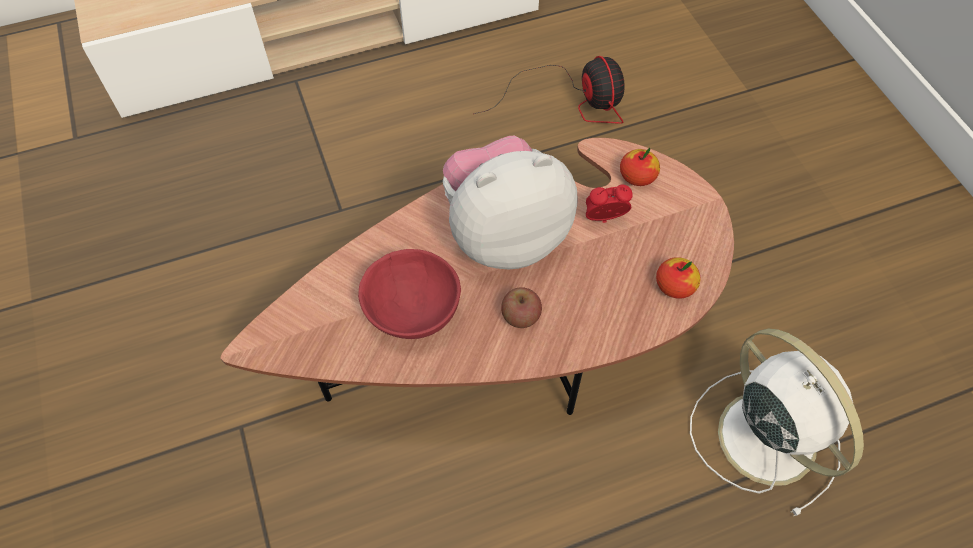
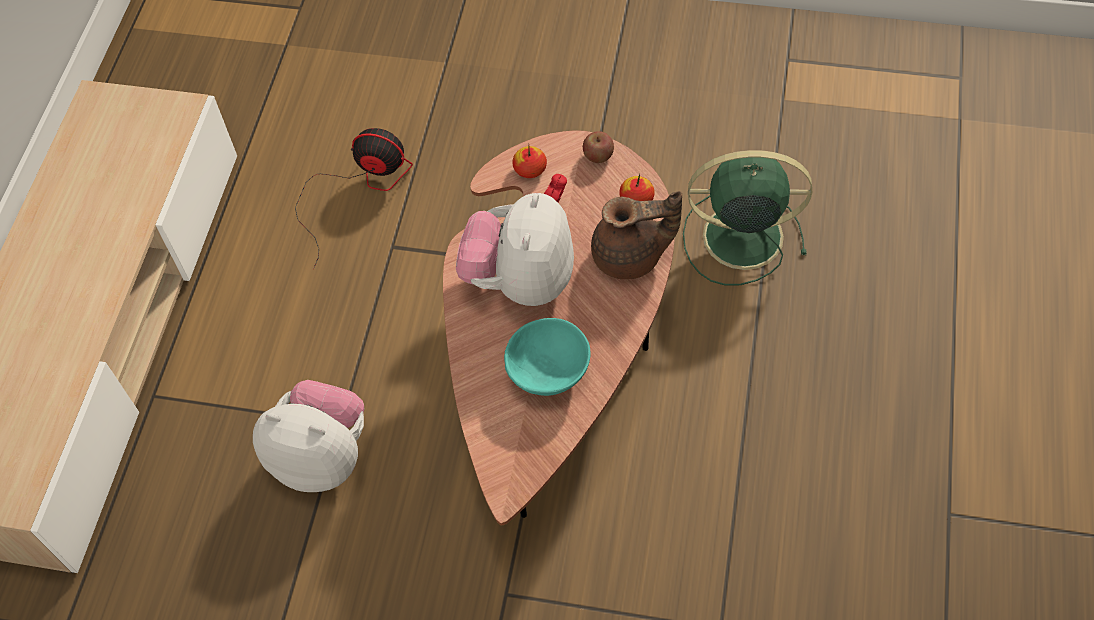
camera: 55 degrees left, 0 degrees up
(303, 214) = (322, 456): none -> plush toy
(412, 314) = (549, 374): red bowl -> turquoise bowl
(520, 316) = (598, 305): apple -> apple (598, 155)
(601, 316) = (631, 256): none -> brown teapot
(763, 434) = (739, 236): white fan -> green fan

